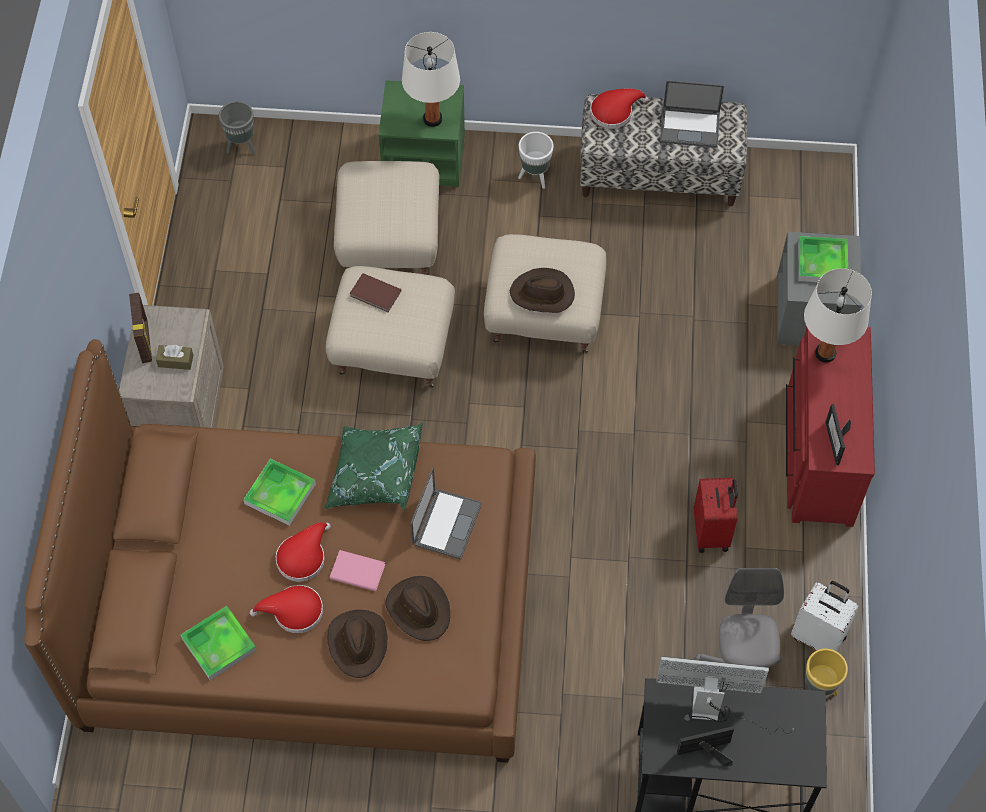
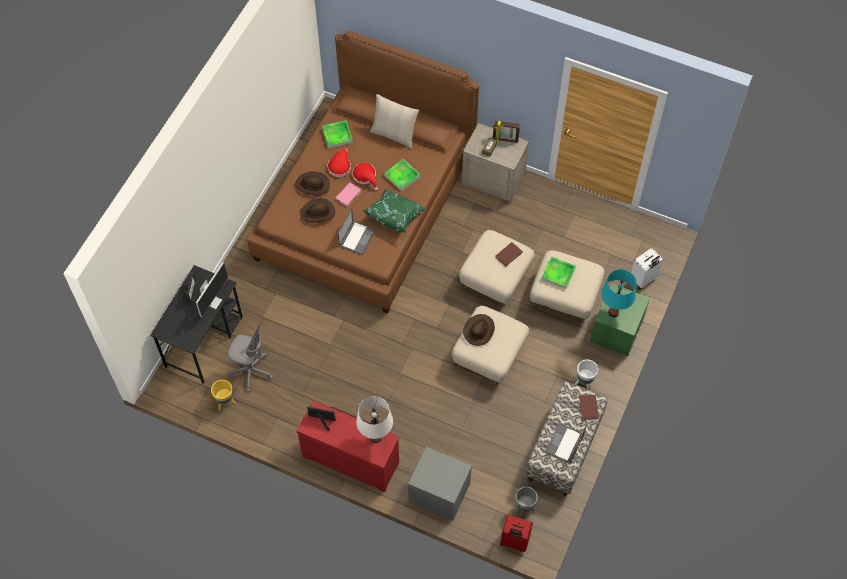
camera: 110 degrees right, 0 degrees up
(182, 541) = (394, 134): none -> beige pillow
(242, 146) = (653, 246): grey planter -> grey planter (524, 508)
(432, 119) = (613, 312): white table lamp -> turquoise table lamp
(447, 523) = (357, 237): laptop -> laptop turned 105 degrees counterclockwise
(614, 111) = (589, 407): red hat -> brown book
(712, 532) = (328, 388): red suitcase -> red suitcase (514, 542)
(819, 636) = (251, 414): white suitcase -> white suitcase (643, 279)
(822, 262) = (443, 475): tray -> tray (558, 274)

